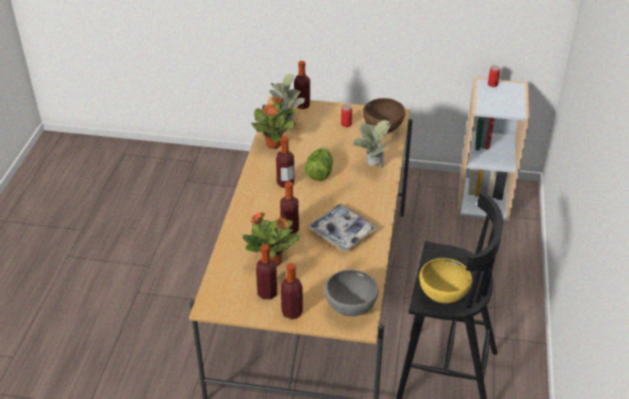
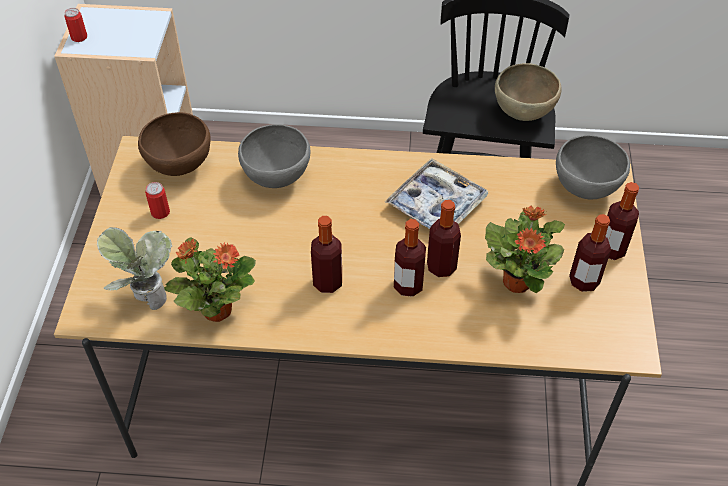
camera: 95 degrees left, 10 degrees up
(302, 105) = (94, 278): bottle -> bottle (408, 286)
(319, 171) = (294, 240): lettuce -> none
(371, 166) = (277, 178): potted plant -> grey bowl
(442, 297) = (523, 113): yellow bowl -> brown bowl

